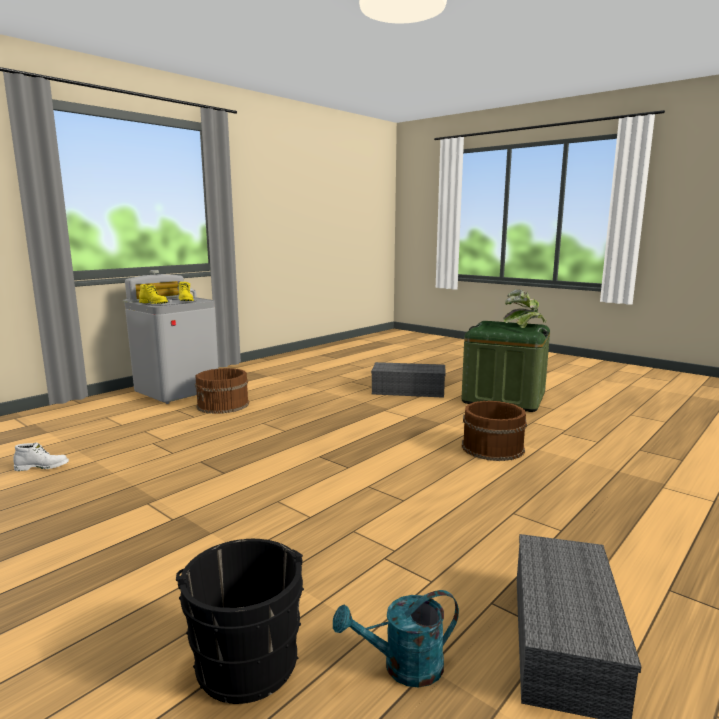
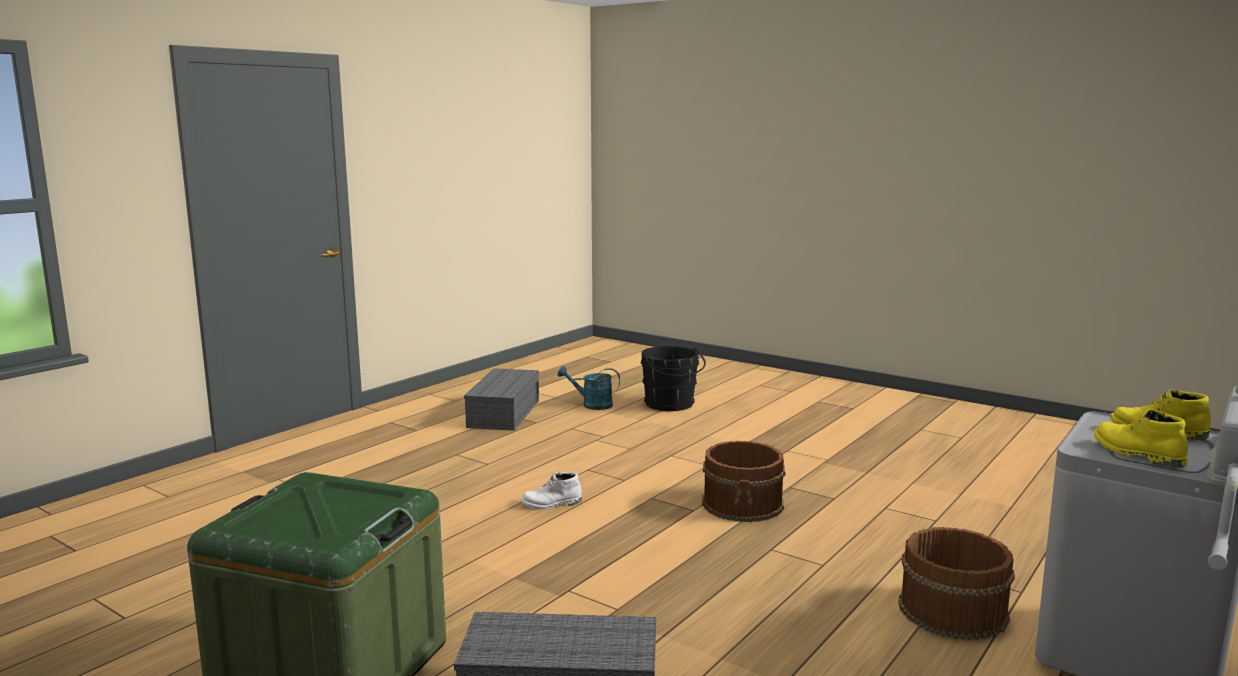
camera: 175 degrees right, 0 degrees up
(42, 467) = (1003, 485): white boot -> white boot (551, 504)
(403, 667) = (592, 405): turquoise watering can -> turquoise watering can turned 150 degrees counterclockwise
(491, 447) = (459, 531): brown bucket -> brown bucket (743, 504)
(523, 327) = (265, 525): potted plant -> none

